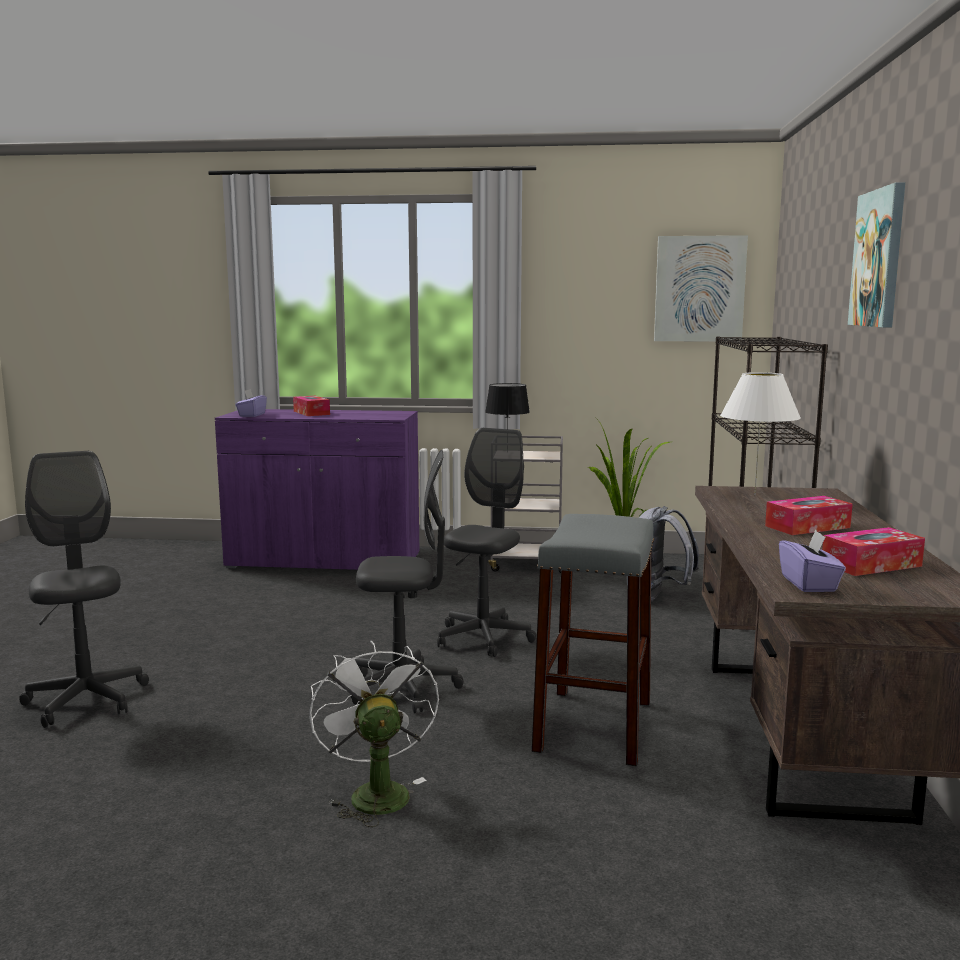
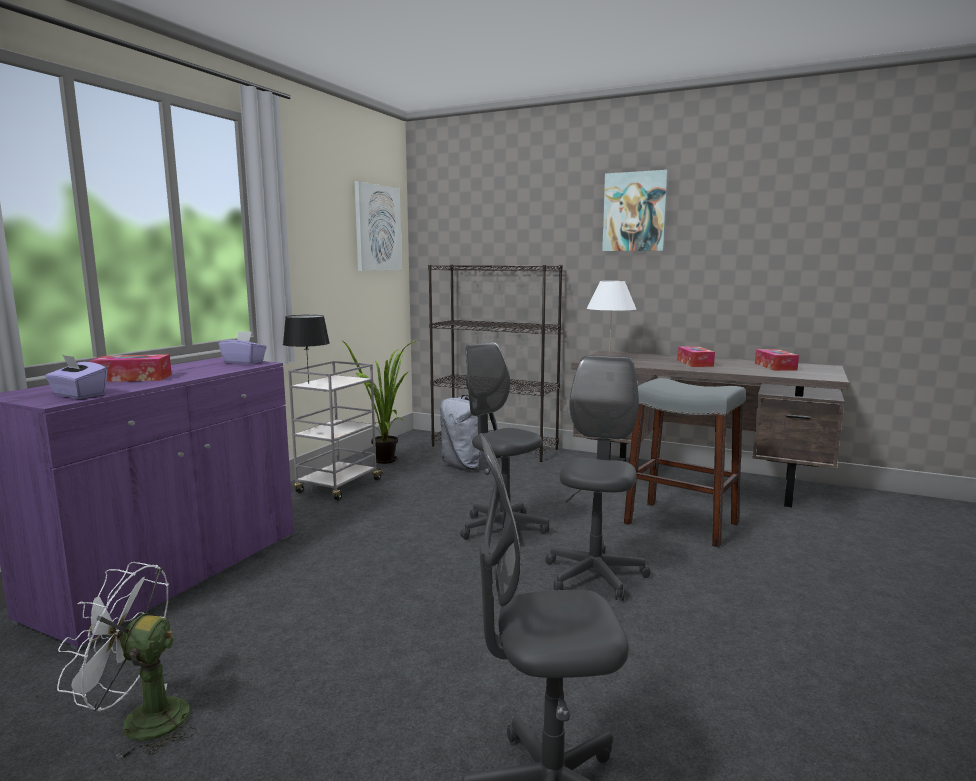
camera: 70 degrees left, 0 degrees up
(375, 792) = (785, 610): white fan -> white fan (140, 721)
(809, 584) = (815, 375): purple tissue box -> purple tissue box (244, 362)

